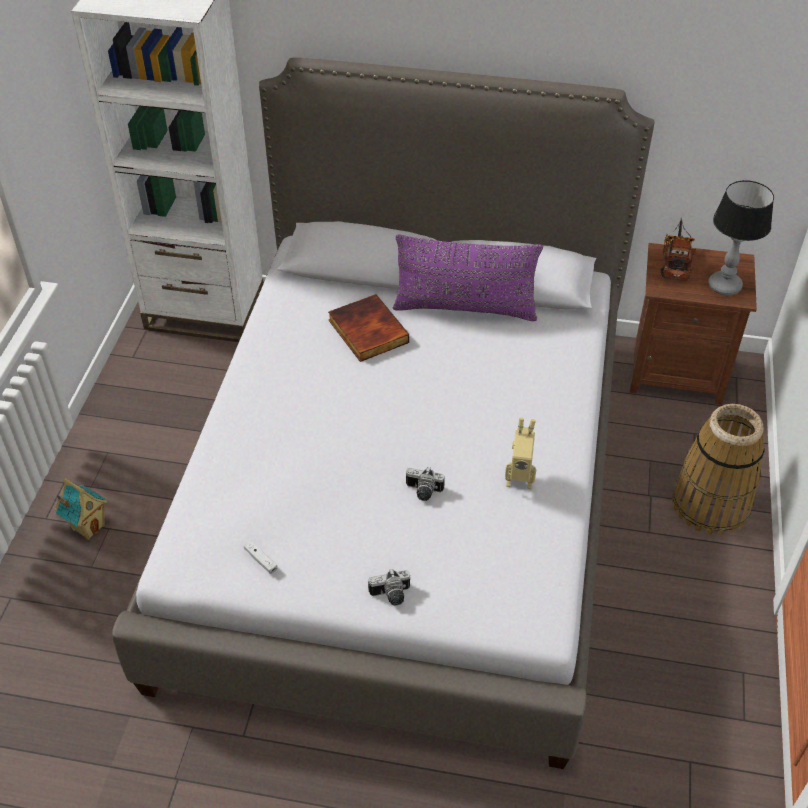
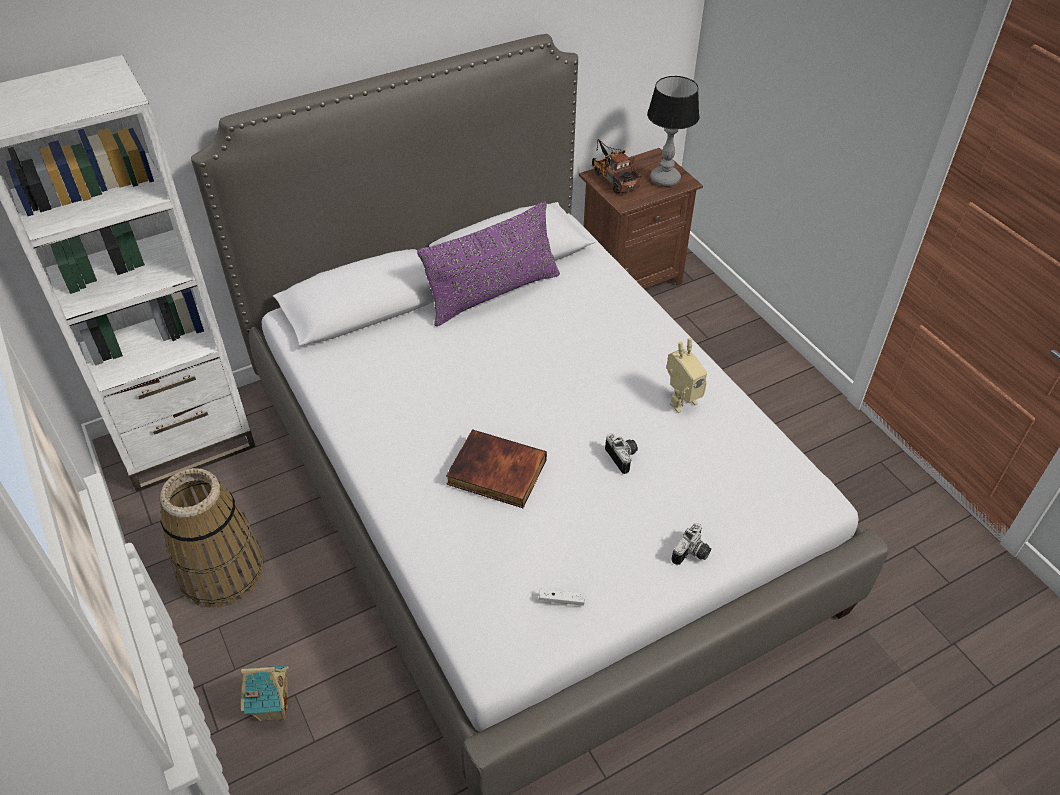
camera: 40 degrees left, 0 degrees up
(366, 331) = (433, 356): book -> book (495, 473)
(423, 492) = (624, 457): camera -> camera turned 90 degrees counterclockwise
(710, 504) = (745, 358): basket -> basket (222, 571)

